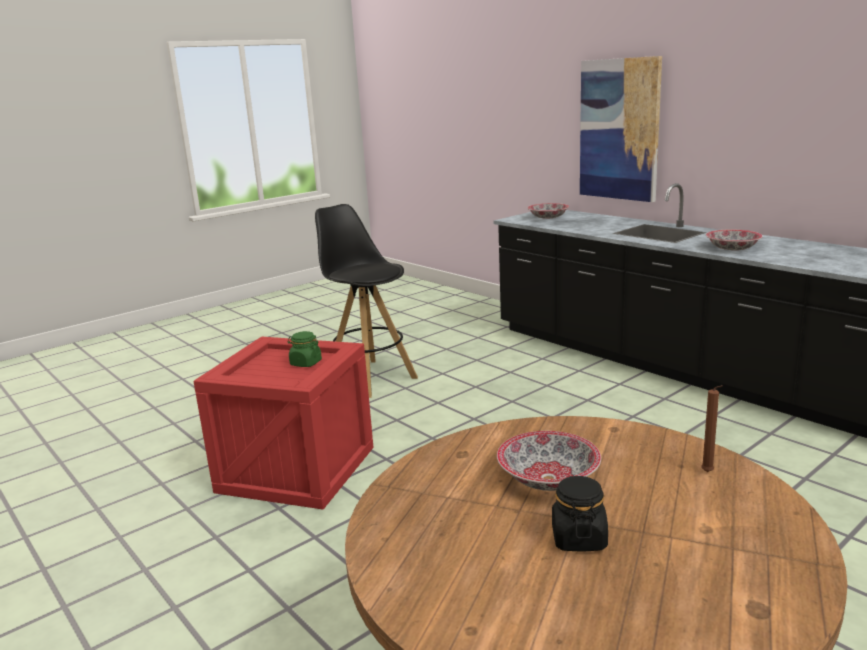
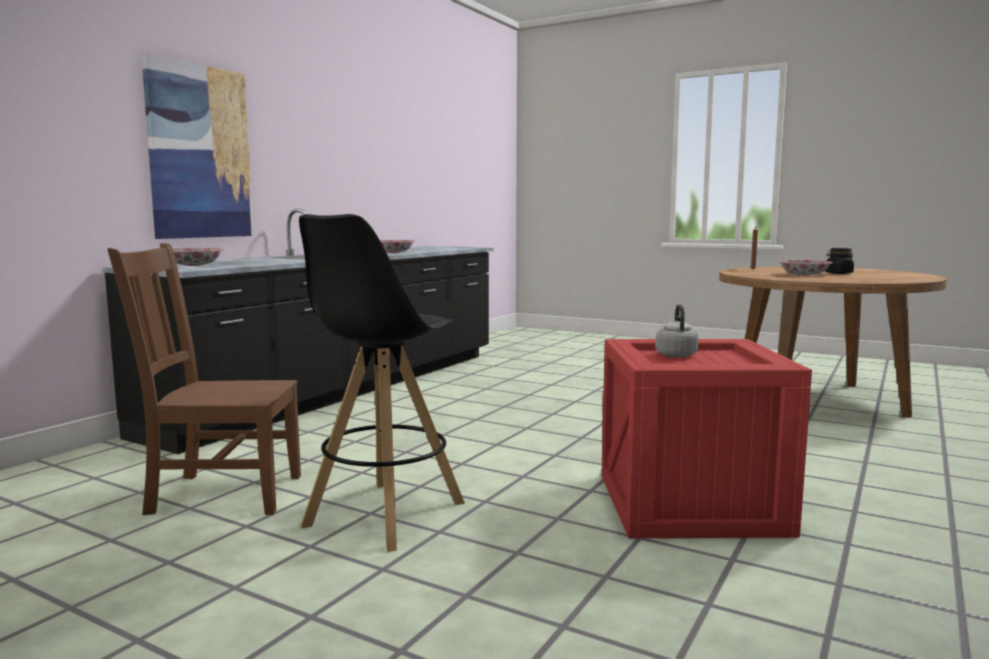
camera: 110 degrees left, 10 degrees down
(305, 363) = (675, 355): green jar -> grey kettle
(433, 343) = (221, 494): none -> brown chair

